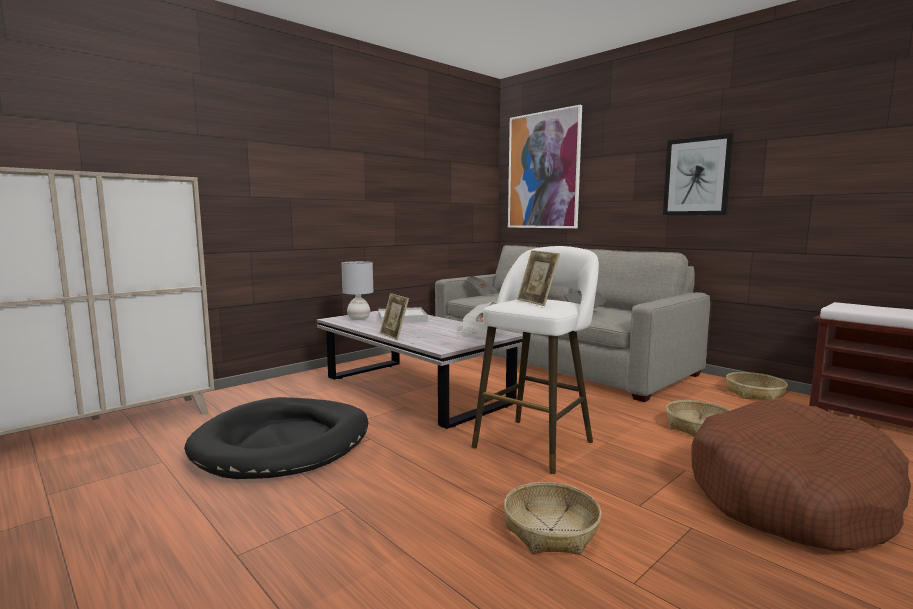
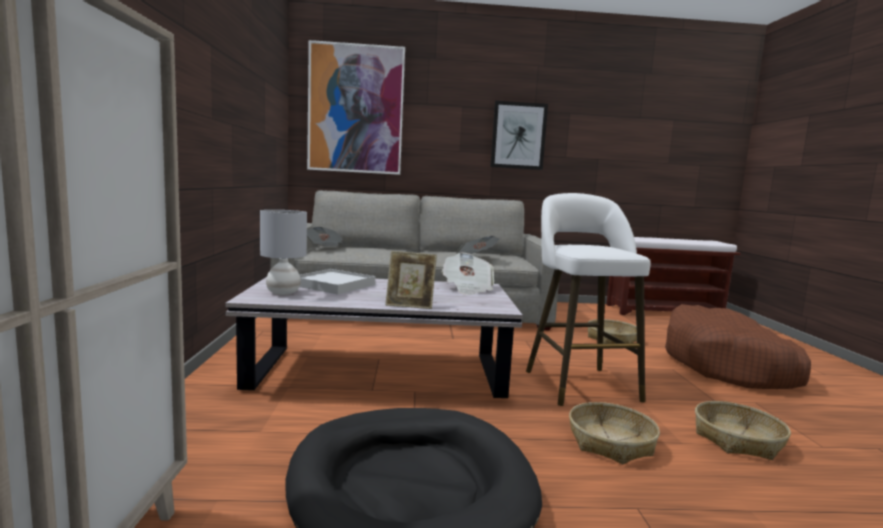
camera: 50 degrees left, 0 degrees up
(537, 302) = (600, 247): picture frame -> none
(754, 393) = (577, 309): basket -> basket (611, 443)

